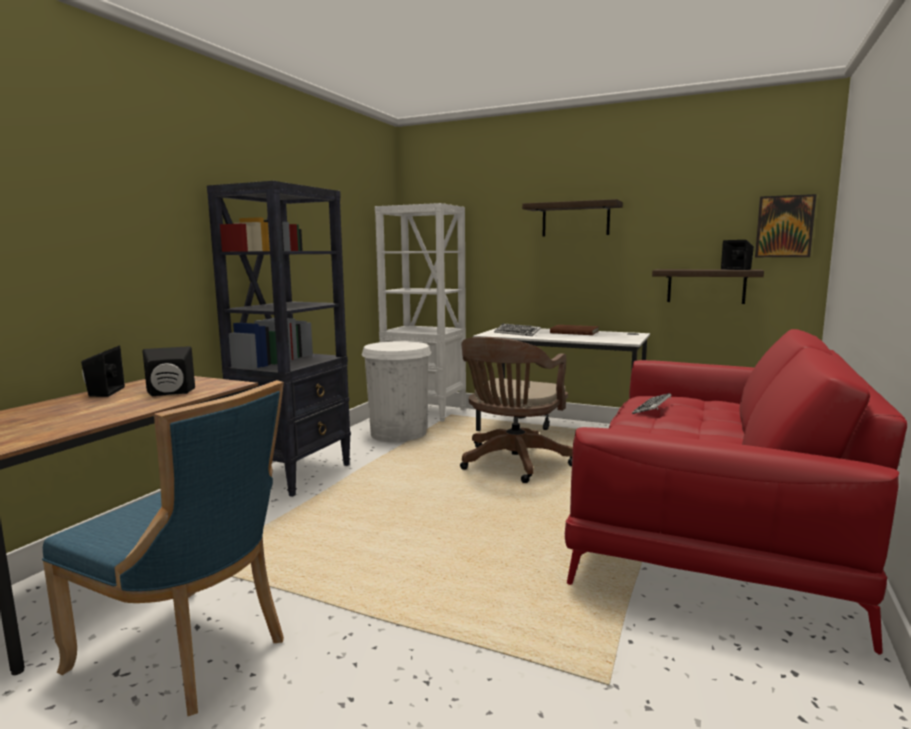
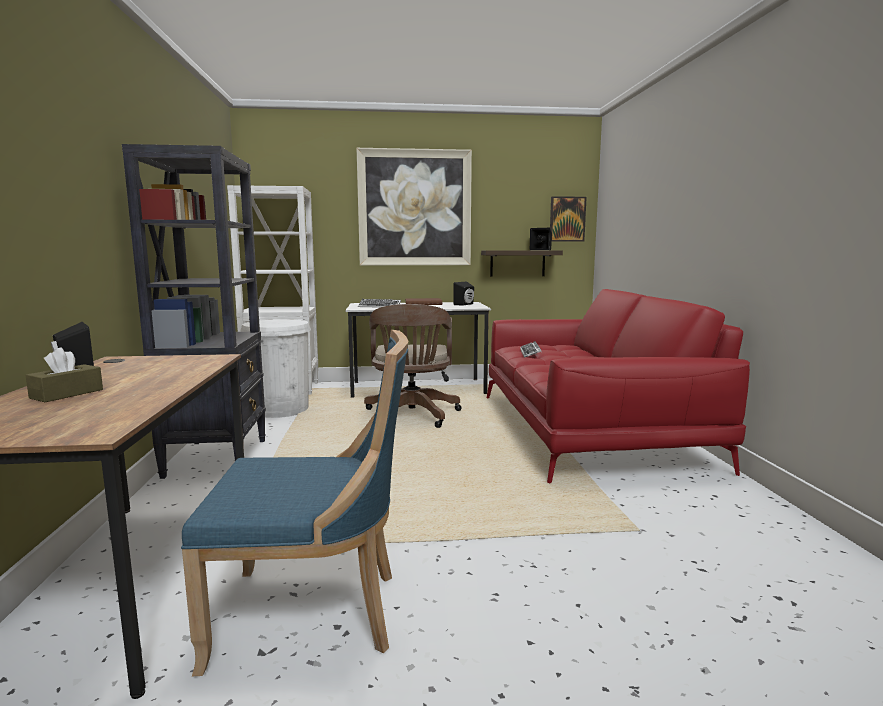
camera: 30 degrees left, 0 degrees up
(63, 408) = (67, 394): none -> brown tissue box
(170, 393) = (168, 370): black speaker -> black speaker (465, 304)
(575, 219) = (414, 208): shelf -> picture

